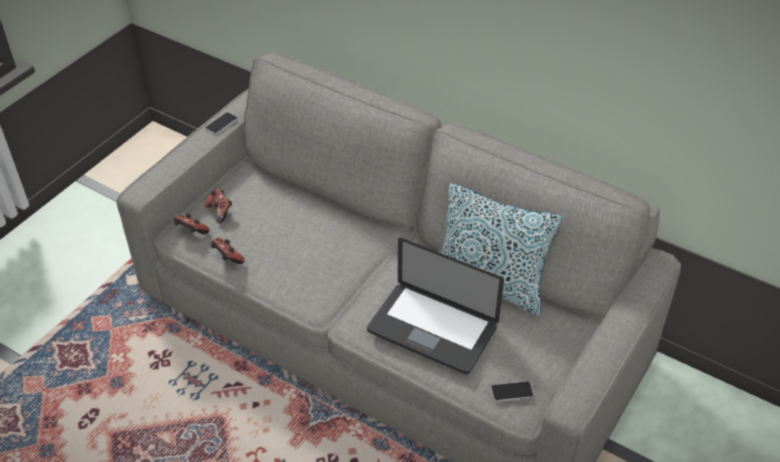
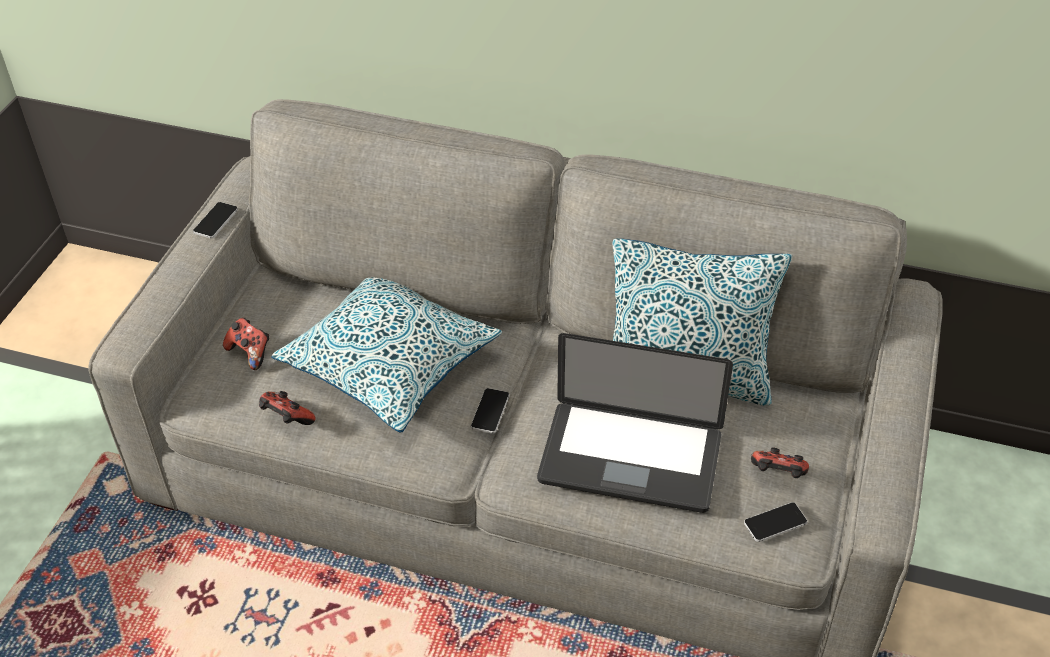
camera: 15 degrees left, 0 degrees up
(191, 232) = (215, 392): game controller -> game controller (777, 476)
(303, 236) = (390, 363): none -> pillow
(355, 280) = (490, 411): none -> phone

